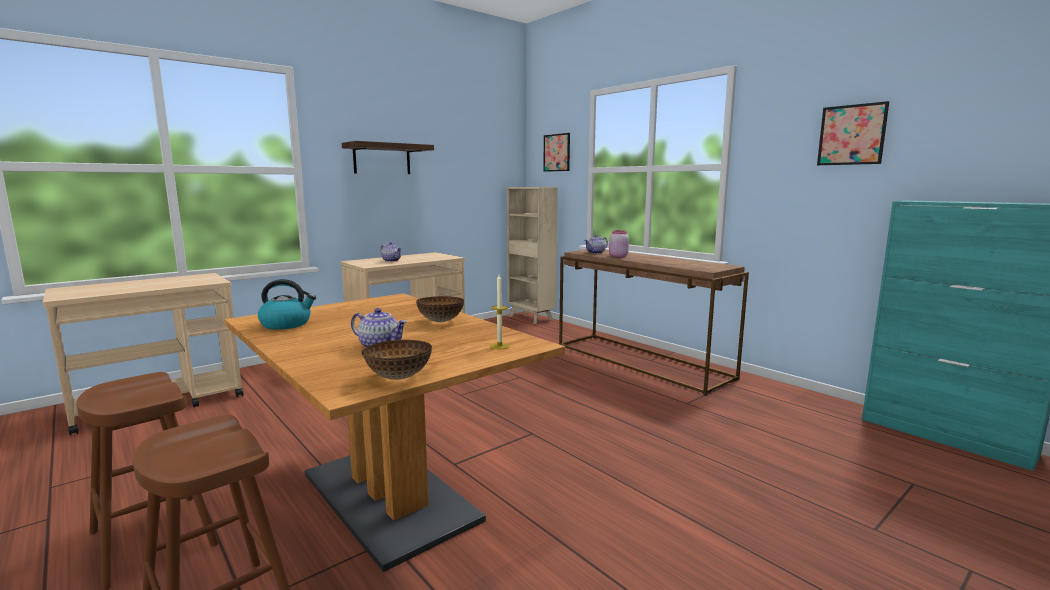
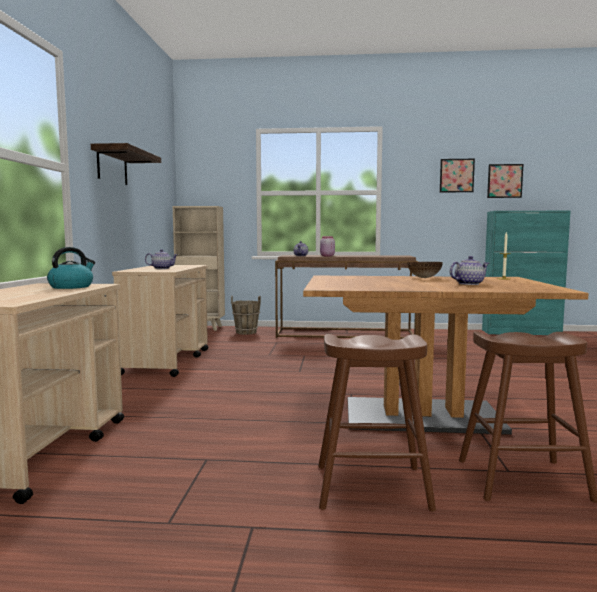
camera: 45 degrees left, 5 degrees down
(287, 324) = (363, 286): kettle -> kettle (71, 287)
(399, 377) = (542, 286): bowl -> none
(552, 333) = (246, 332): none -> brown bucket
(557, 152) = (218, 177): picture -> picture (504, 181)

